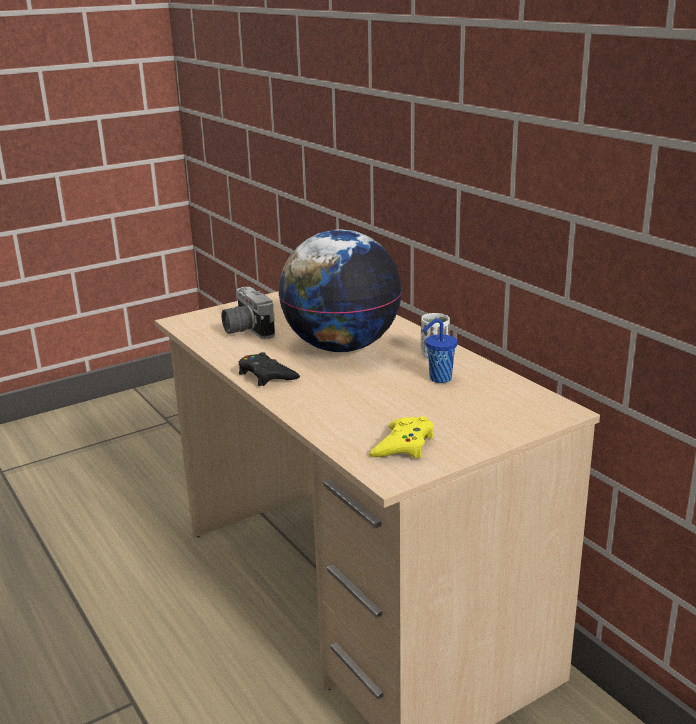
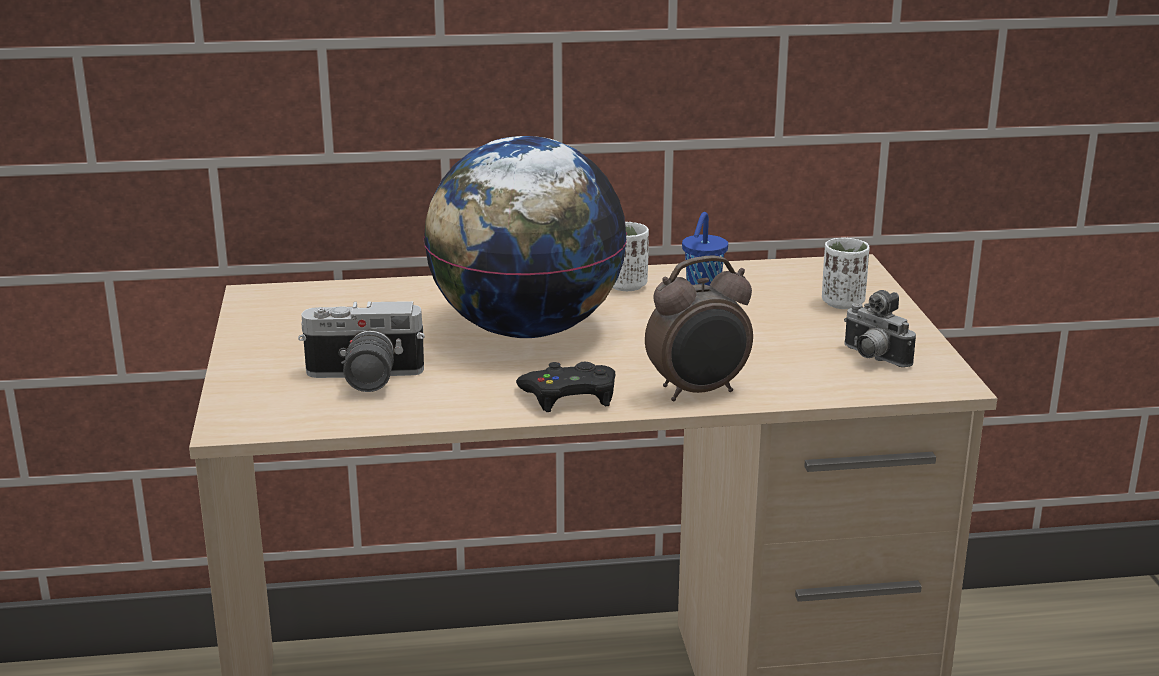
camera: 65 degrees left, 0 degrees up
(301, 405) = (699, 392): none -> alarm clock
(403, 445) = (872, 358): yellow game controller -> camera
(488, 420) = (842, 303): none -> white cup

